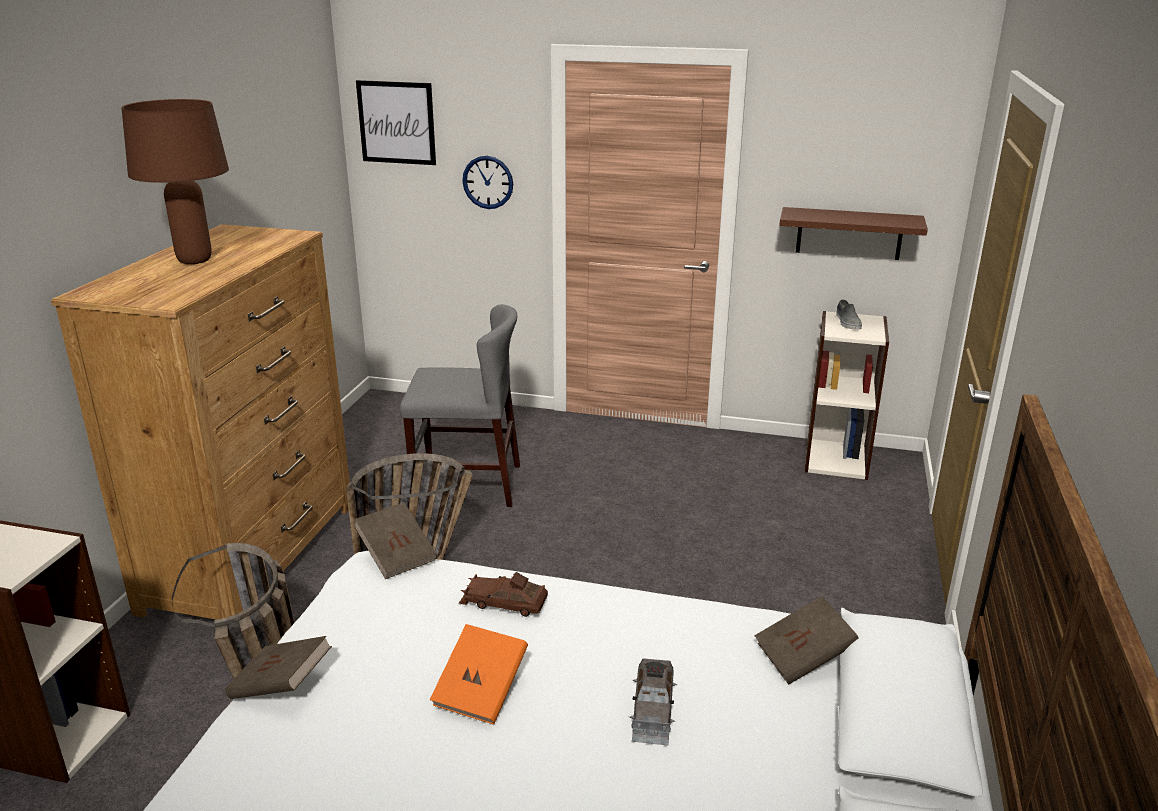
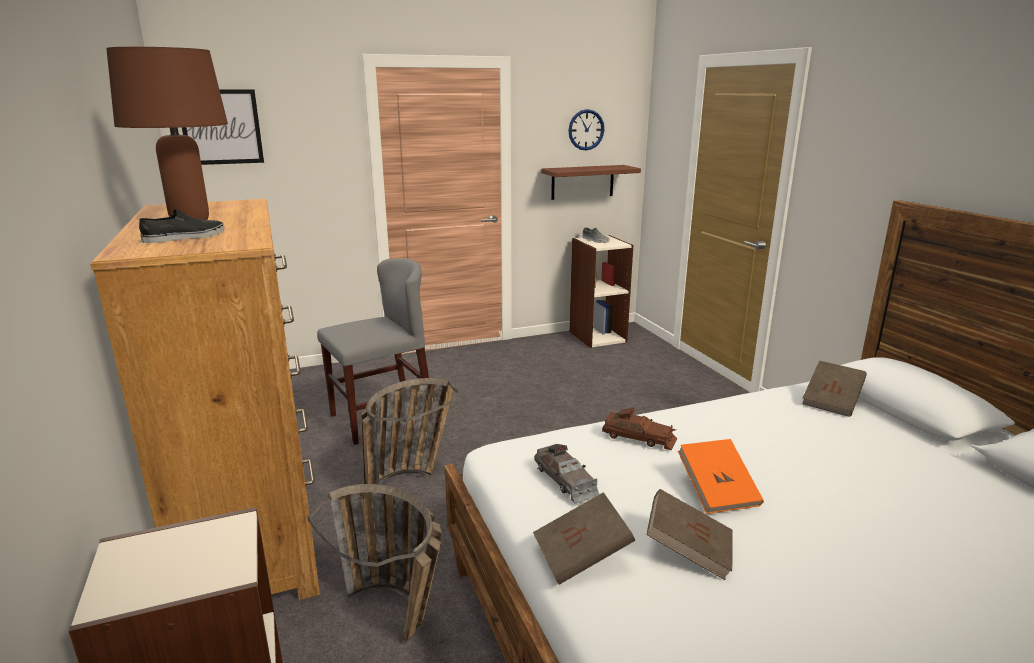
camera: 35 degrees left, 5 degrees down
(152, 281) = (185, 237): none -> black shoe
(397, 555) = (517, 438): brown book -> brown book (688, 550)
(488, 182) = (314, 173): wall clock -> wall clock (586, 130)
(503, 602) = (639, 437): brown toy car -> brown toy car turned 135 degrees counterclockwise
(652, 708) = (818, 456): grey toy car -> grey toy car (565, 480)

